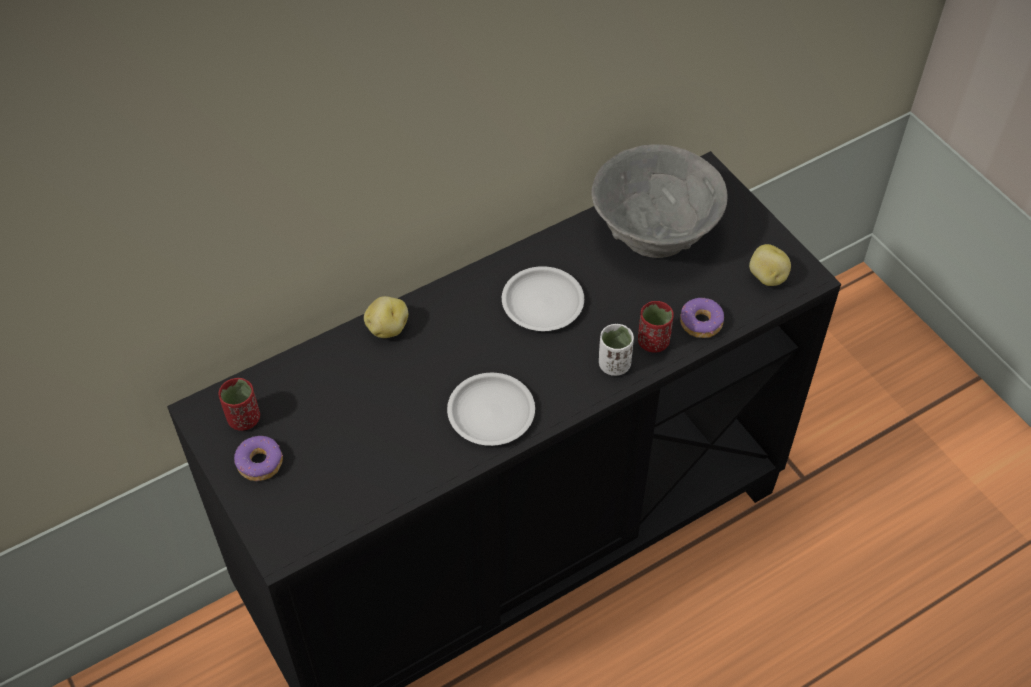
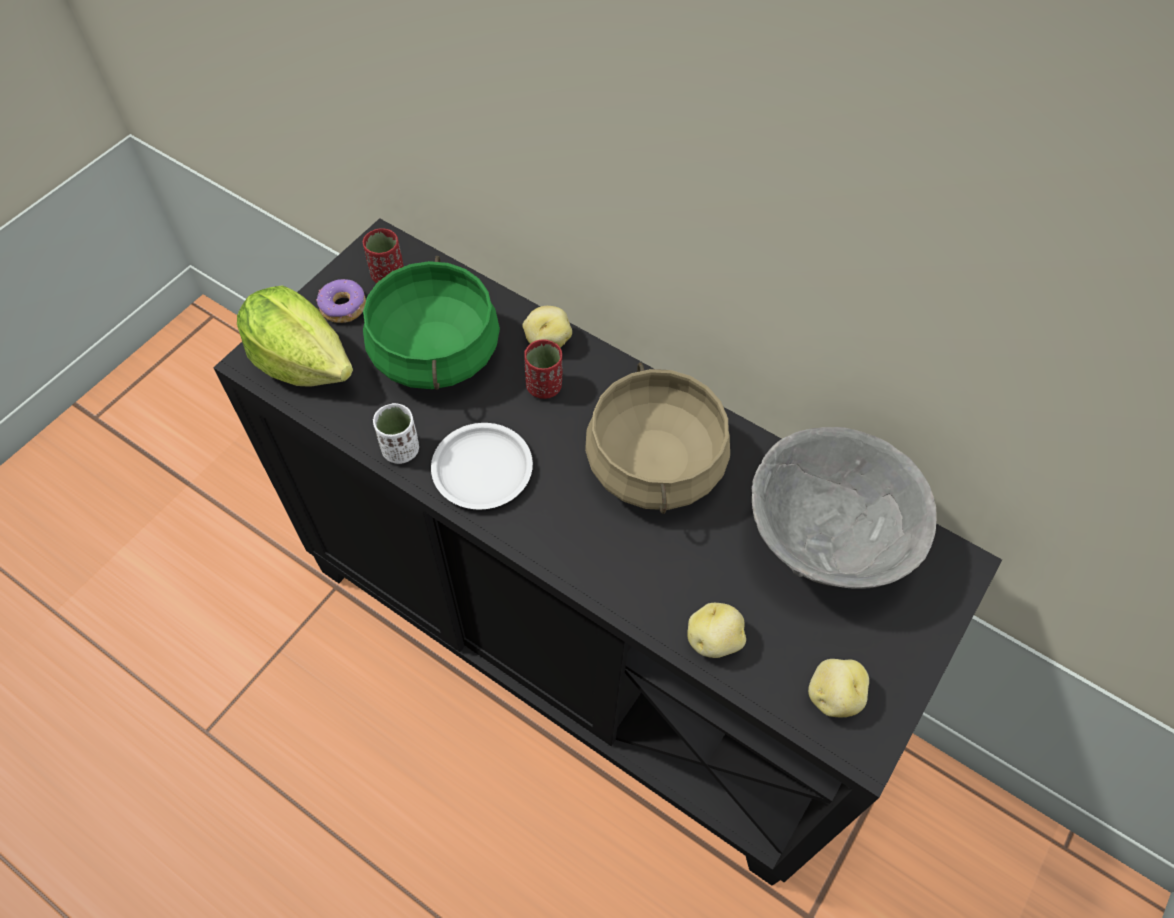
camera: 65 degrees right, 5 degrees up
(304, 512) = (301, 362): none -> lettuce
(354, 408) = (437, 353): none -> green cooking pot
(542, 303) = (653, 463): white plate -> beige cooking pot
(614, 364) = (604, 565): white cup -> white cup (401, 450)
(653, 342) = (658, 595): red cup -> red cup (544, 386)
(701, 323) = (714, 640): donut -> potato

